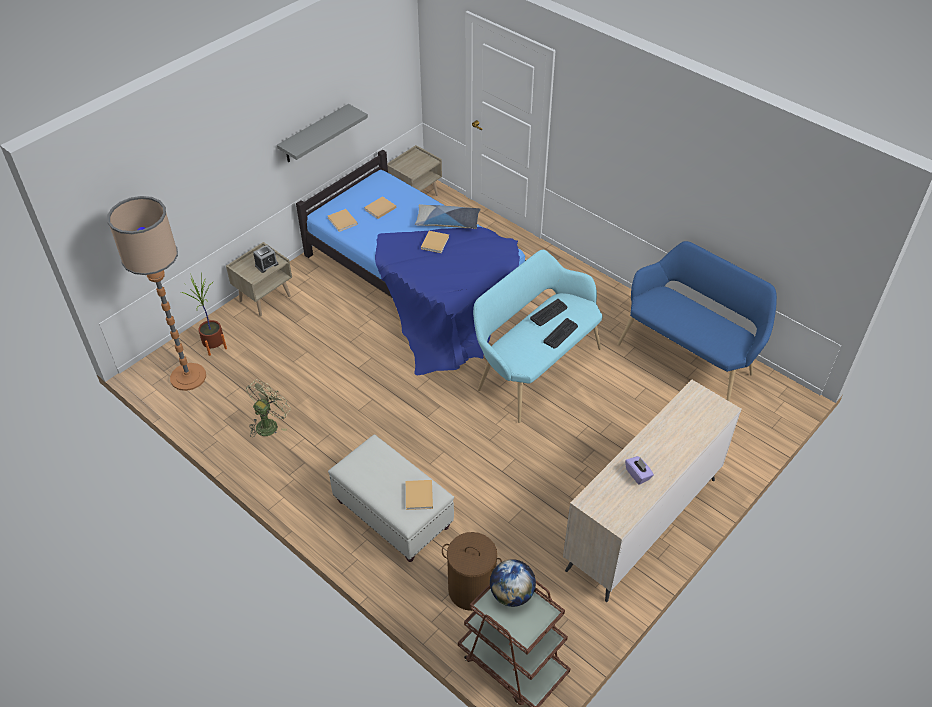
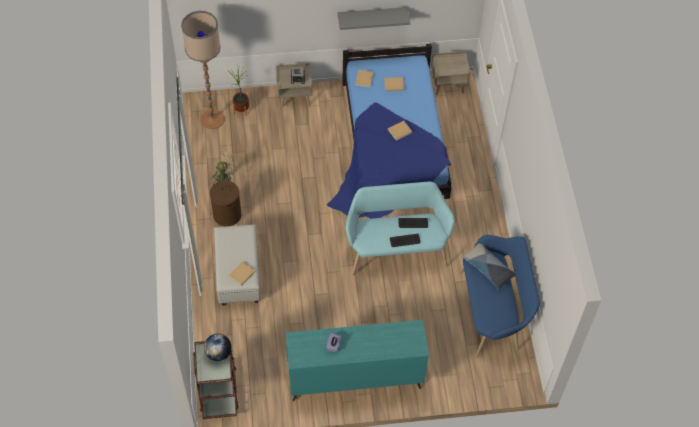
camera: 40 degrees right, 10 degrees up
(447, 222) = (423, 122): pillow -> pillow (488, 268)
(471, 589) = (236, 342): brown laundry basket -> brown laundry basket (227, 214)
(641, 523) = (354, 378): beige dresser -> turquoise dresser

